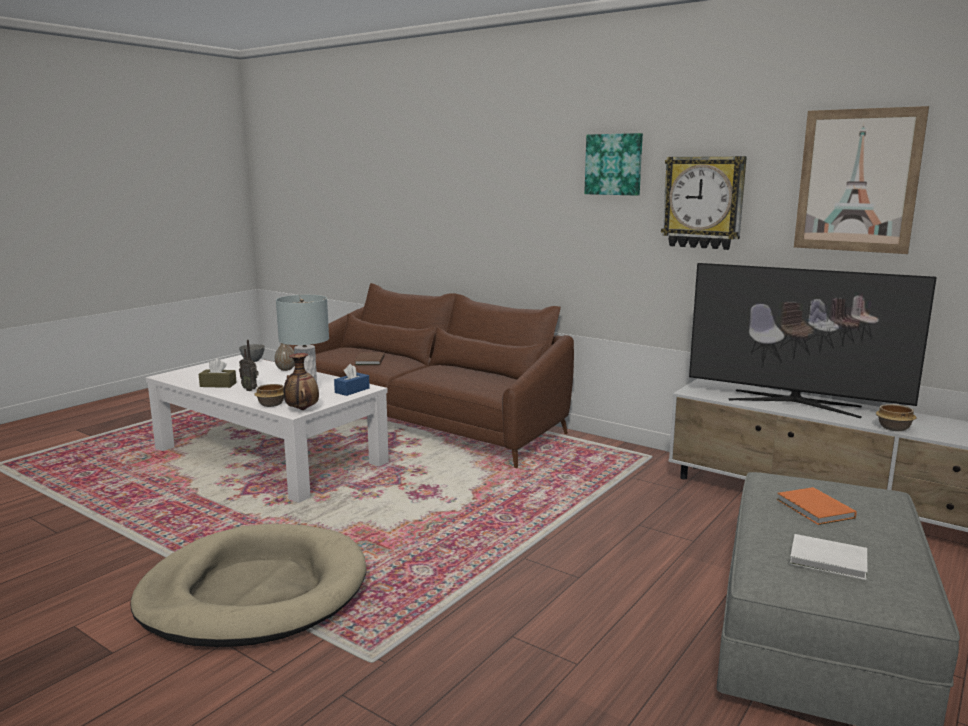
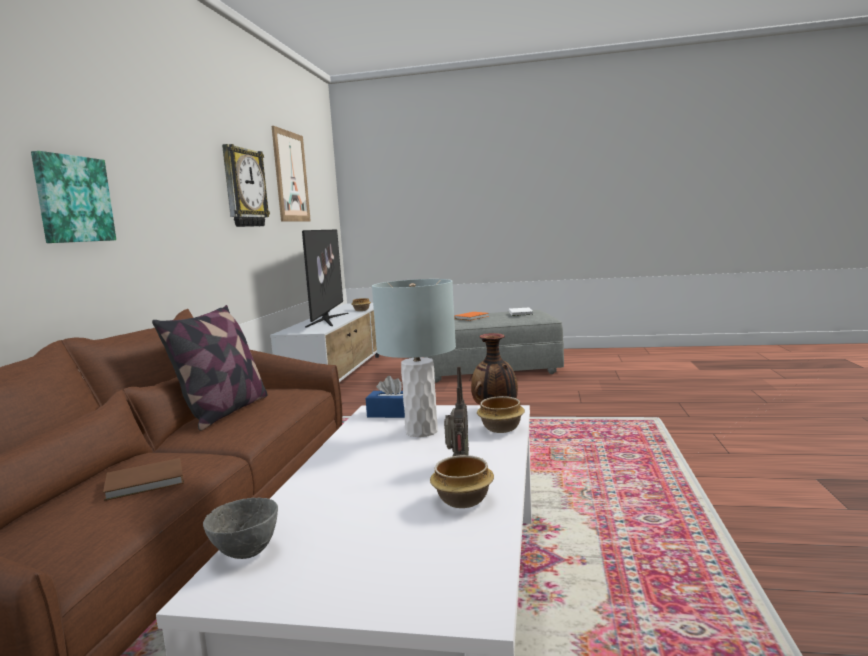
camera: 115 degrees left, 5 degrees down
(218, 385) = (464, 500): brown tissue box -> bowl
(254, 592) = (677, 467): beige dog bed -> none
(286, 369) = (306, 488): vase -> none
(467, 373) = (224, 412): none -> pillow
(614, 164) = (189, 144): picture -> picture (72, 199)

